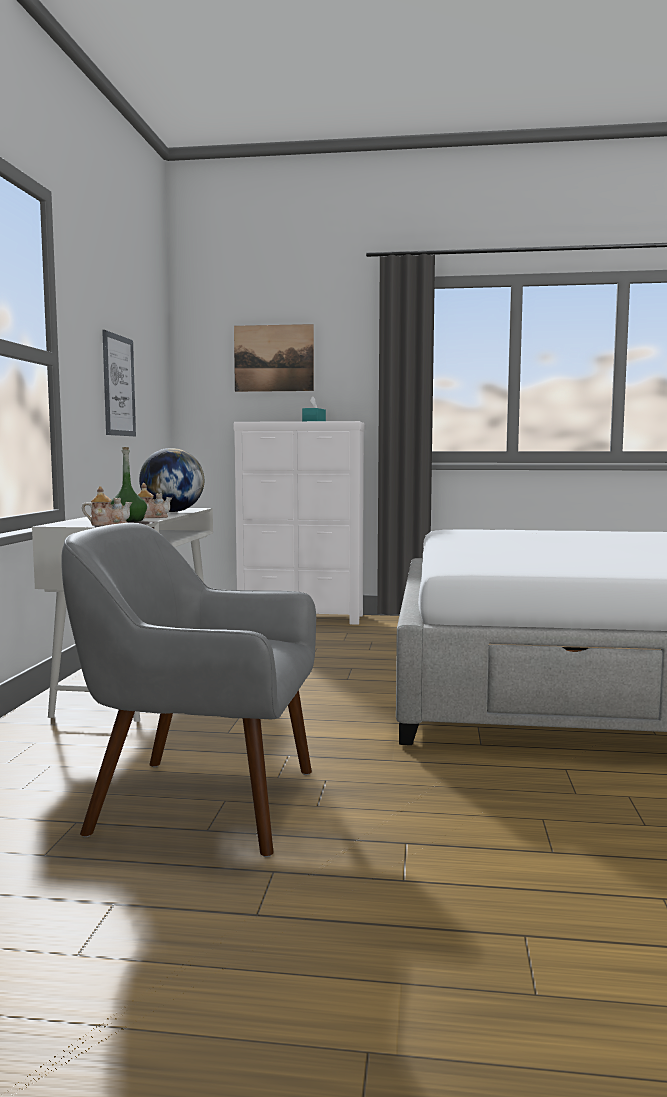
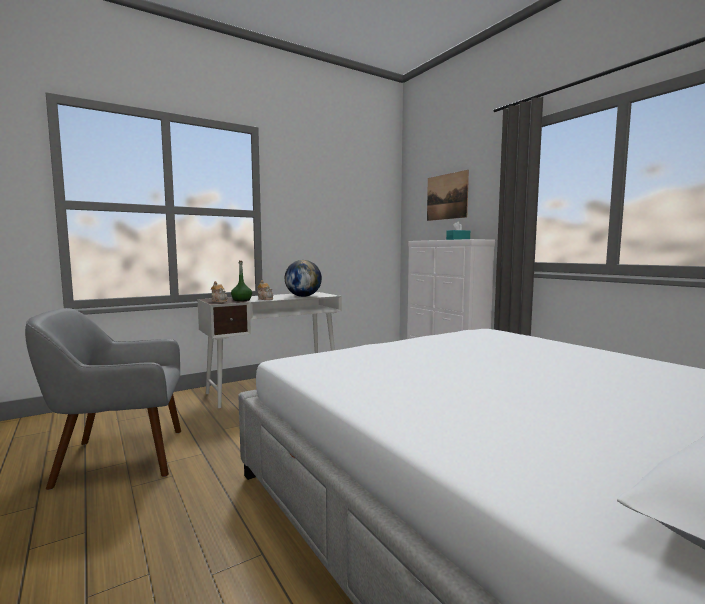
camera: 50 degrees right, 0 degrees up
(118, 385) = (330, 223): picture -> none
(201, 802) = (120, 458): grey armchair -> grey armchair turned 75 degrees counterclockwise

